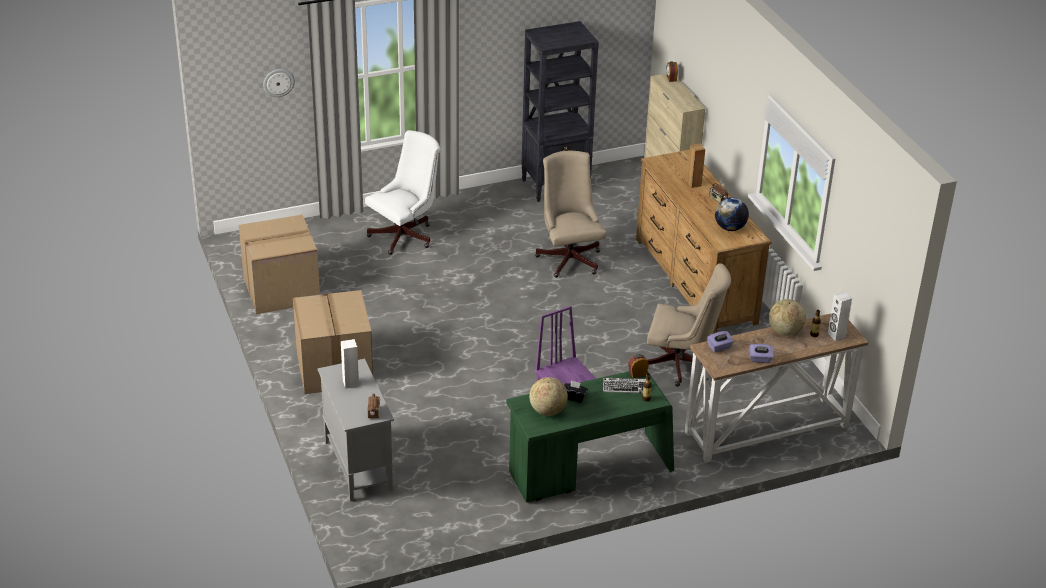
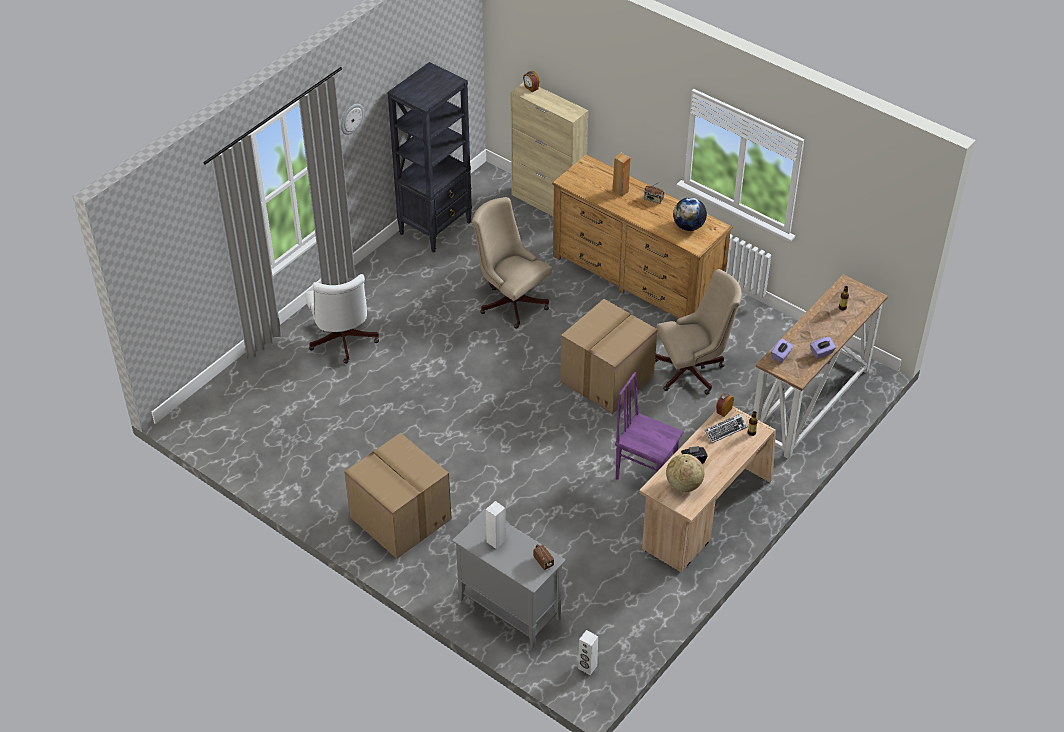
camera: 30 degrees left, 10 degrees up
(278, 82) = (190, 247): wall clock -> wall clock (351, 118)
(280, 290) = (277, 457): cardboard box -> cardboard box (607, 380)
(405, 235) = (343, 342): white office chair -> white office chair turned 150 degrees clockwise
(589, 470) = (704, 514): green desk -> beige desk
(785, 331) = (818, 315): globe -> none
(836, 335) = (859, 300): white speaker -> white speaker (587, 667)

